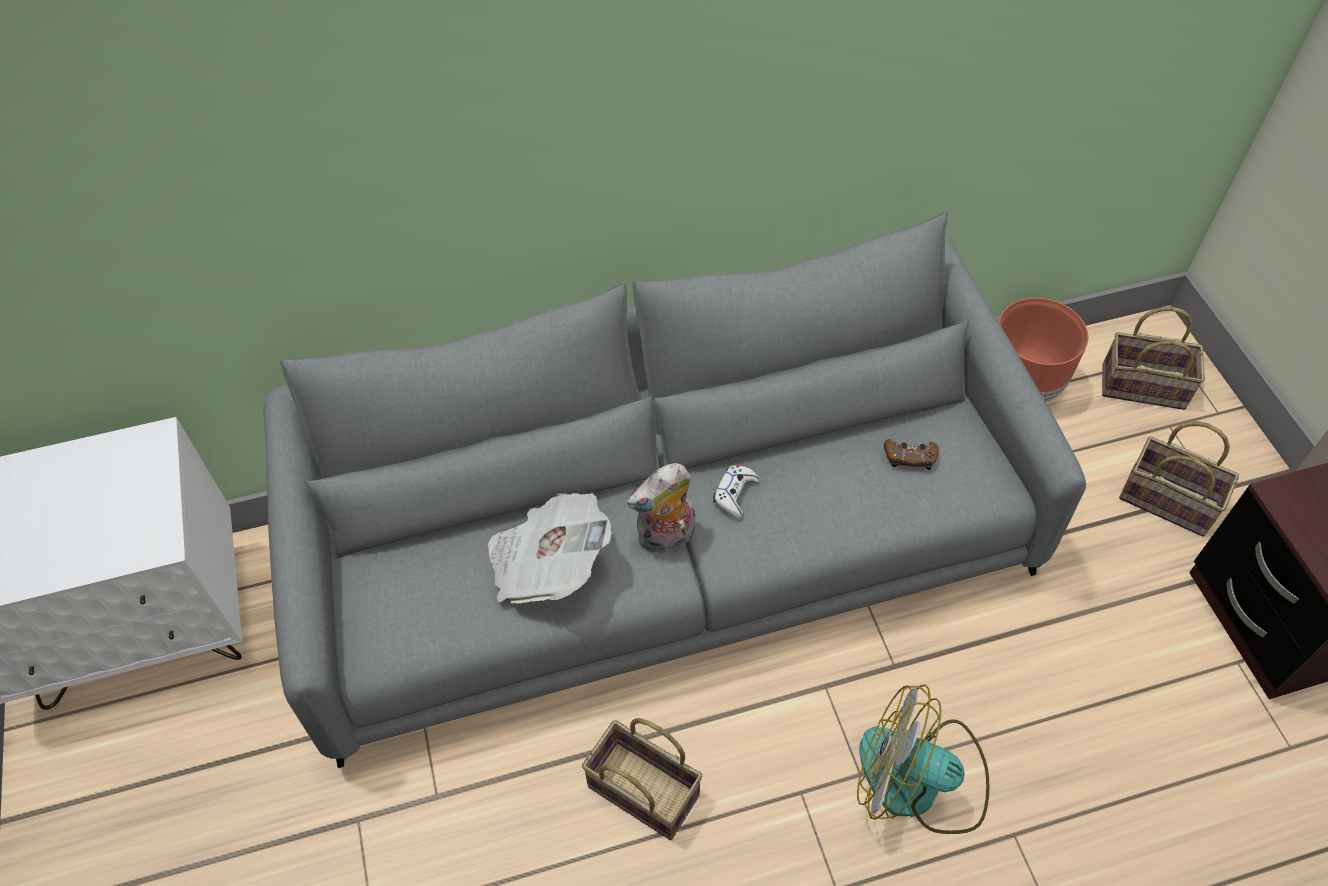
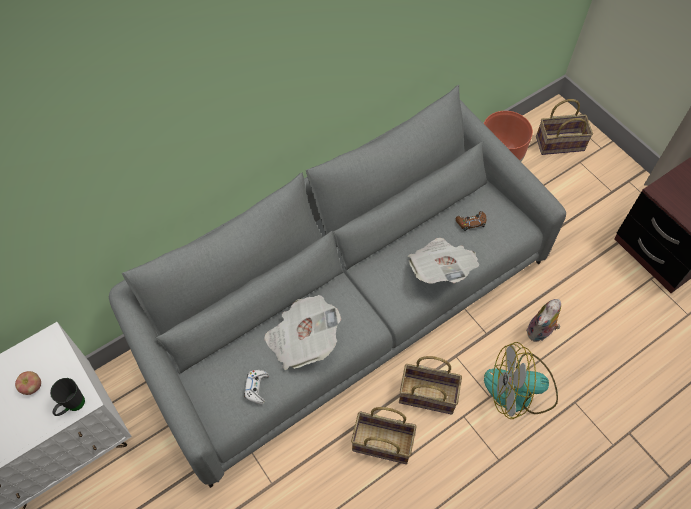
camera: 20 degrees left, 5 degrees up
(96, 501) = (32, 387): none -> apple
(138, 549) = (72, 407): none -> black mug
(666, 538) = (360, 306): plush toy -> plush toy (540, 332)
(735, 494) = (388, 270): white game controller -> white game controller (256, 388)
(825, 517) = (440, 269): none -> newspaper
(1170, 501) = (593, 203): basket -> basket (429, 394)

